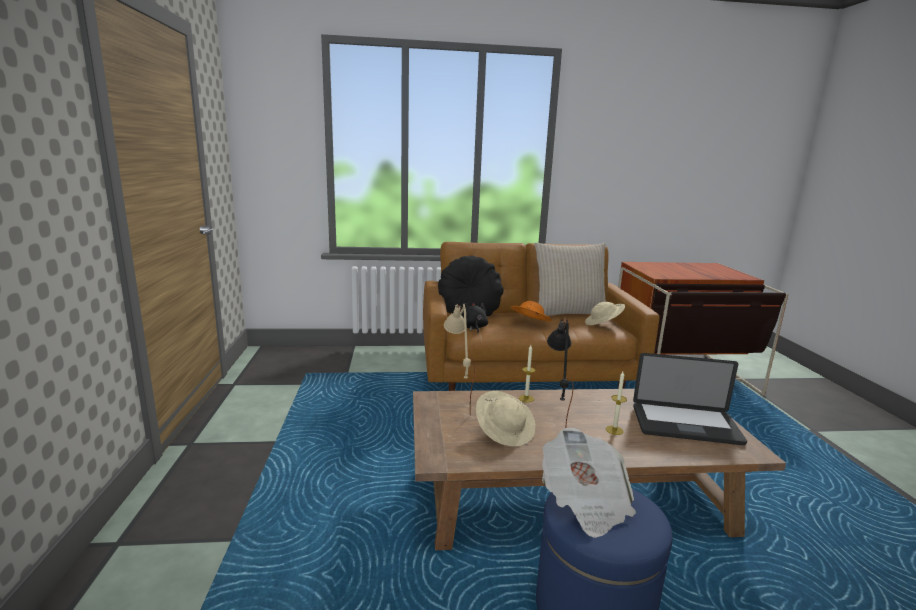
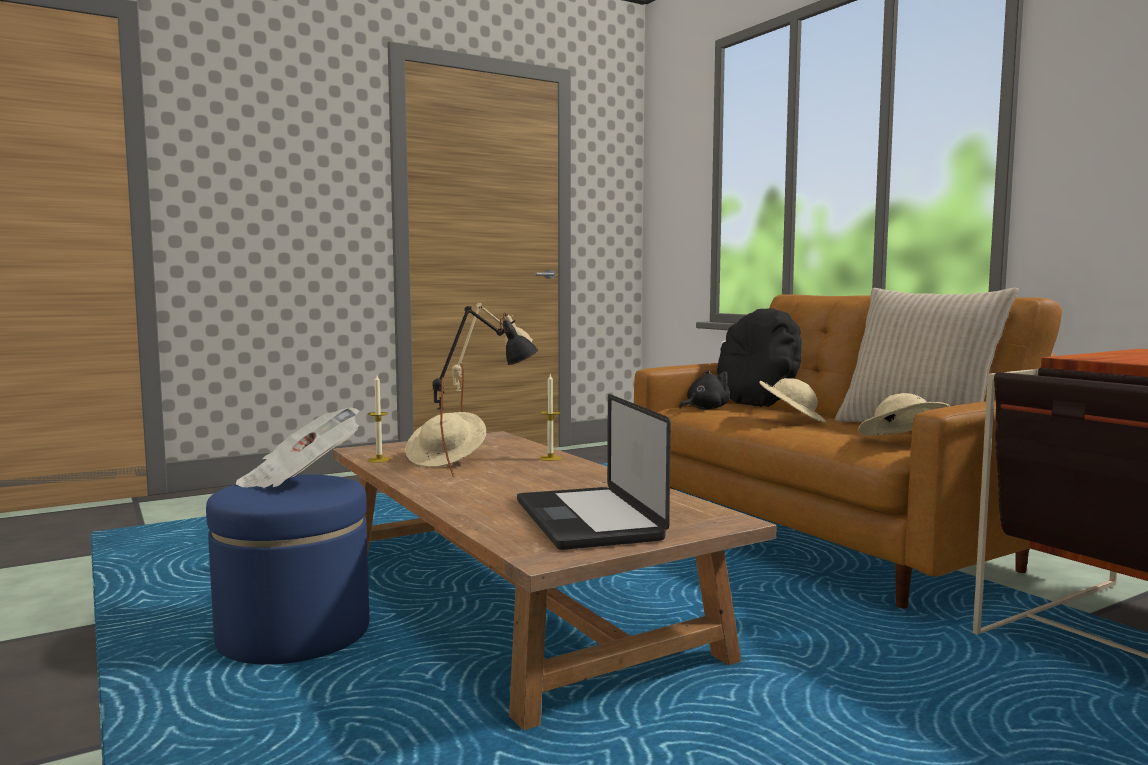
camera: 65 degrees right, 10 degrees down
(529, 323) = (791, 420): orange hat -> beige hat
(614, 430) = (512, 491): candle -> candle (379, 460)

